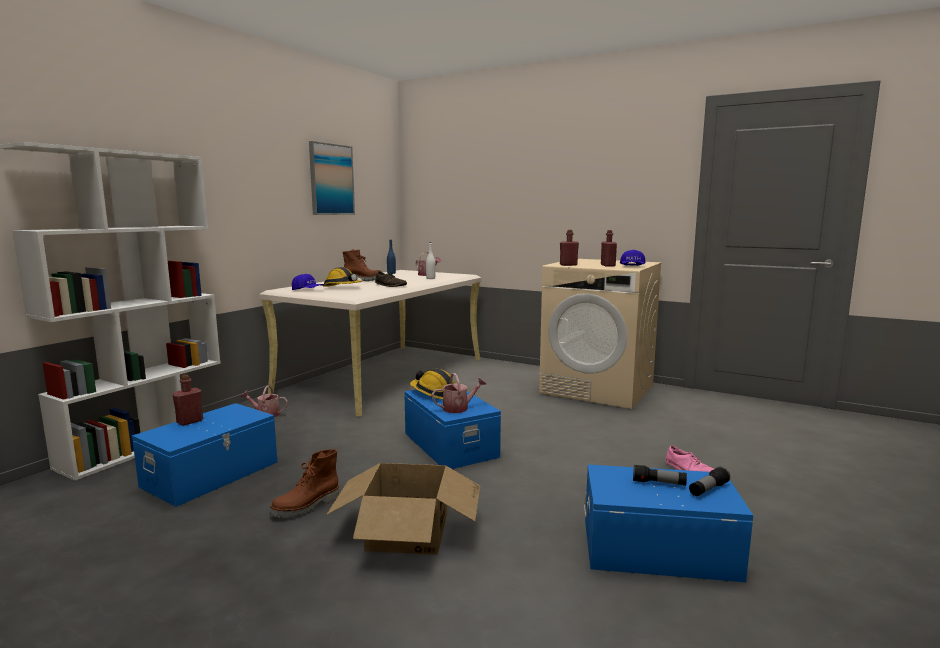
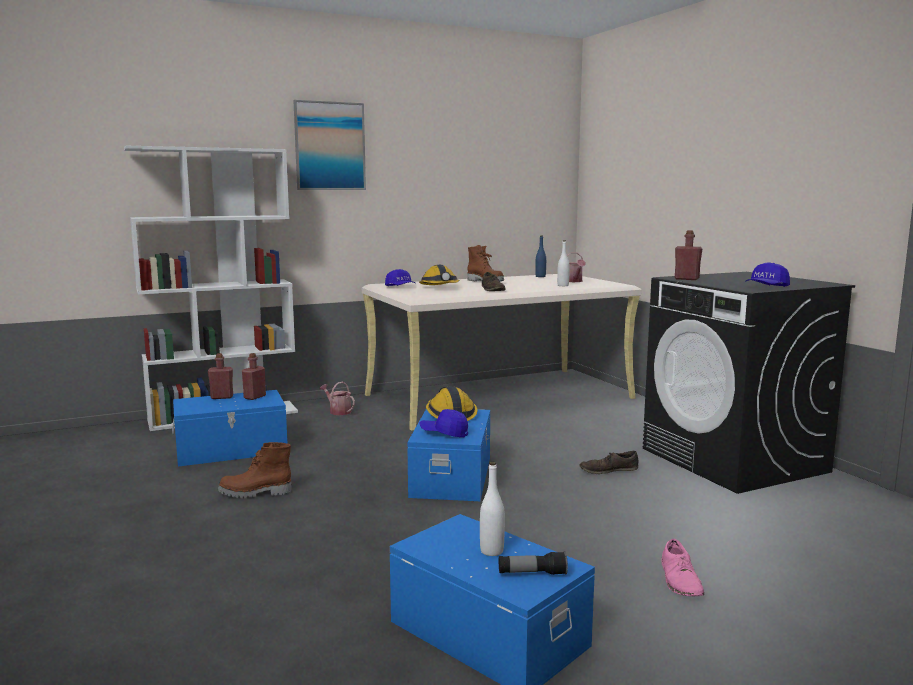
camera: 35 degrees right, 0 degrees up
(331, 179) = (468, 164): picture -> picture (329, 146)
(407, 531) = (296, 536): cardboard box -> none
(459, 408) = (444, 433): watering can -> blue cap
(542, 412) = (608, 470): none -> brown shoe
(598, 389) = (734, 460): beige washing machine -> black washing machine
(608, 265) = (739, 283): red bottle -> red bottle (254, 397)
(658, 483) = (491, 551): flashlight -> white bottle

